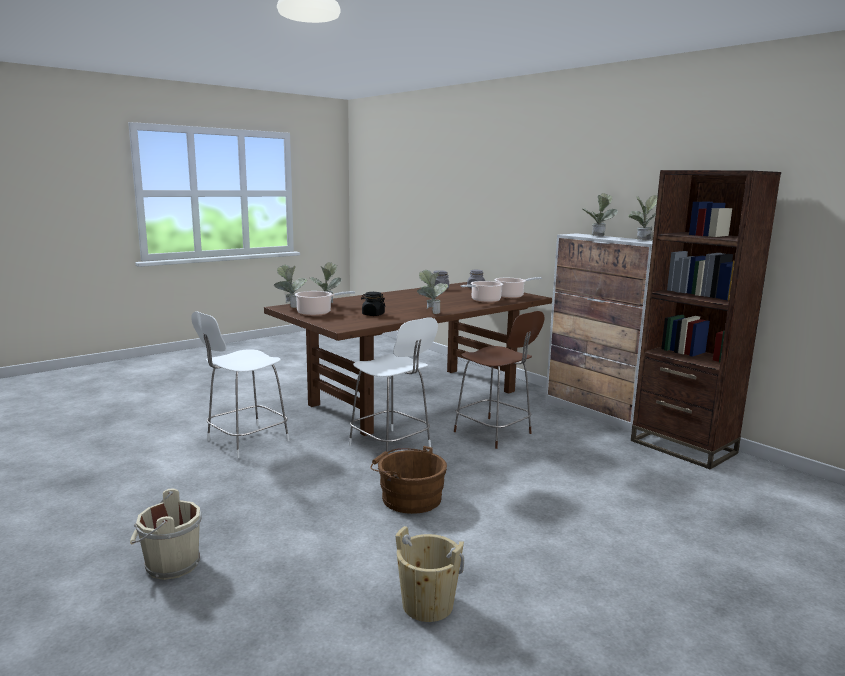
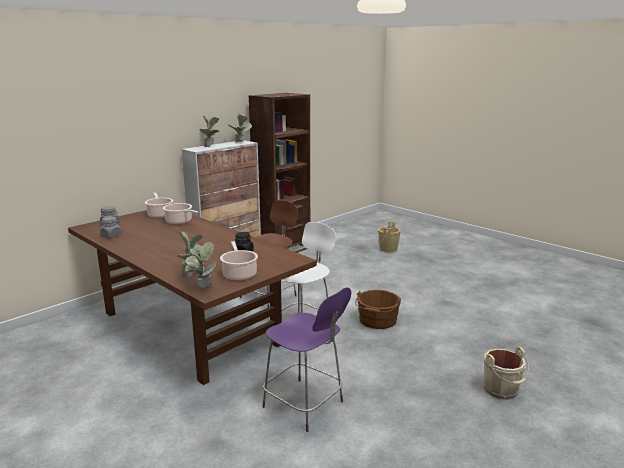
camera: 95 degrees left, 5 degrees up
(245, 441) = (305, 405): white chair -> purple chair
(427, 605) = (472, 311): beige bucket -> beige bucket (388, 249)
(430, 312) = (230, 236): potted plant -> none

